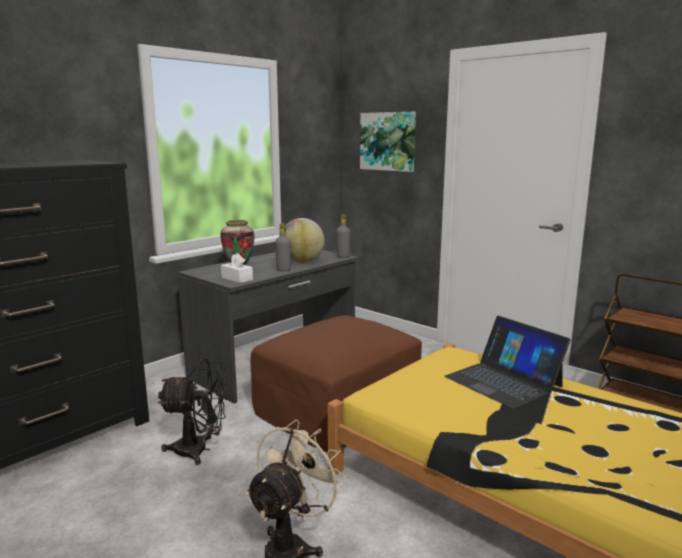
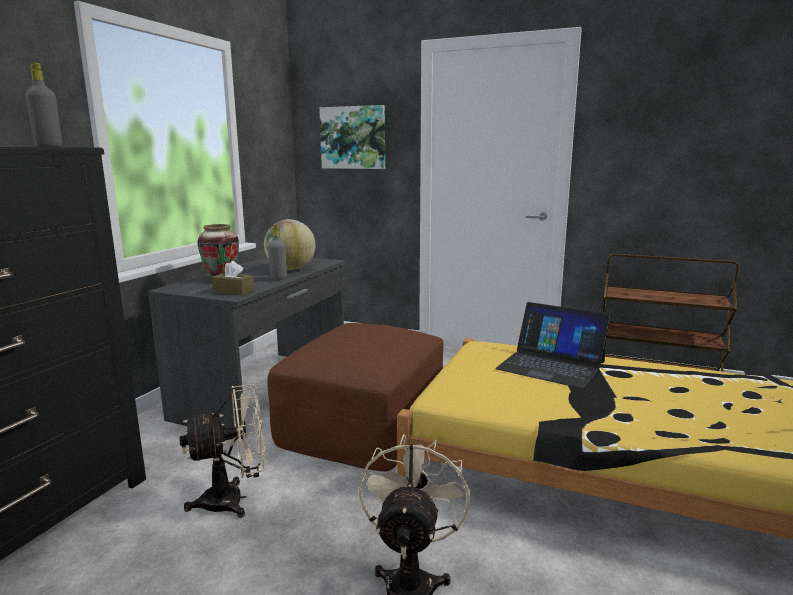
camera: 20 degrees left, 0 degrees up
(200, 450) = (234, 500): black fan -> beige fan
(237, 278) = (233, 291): white tissue box -> brown tissue box
(343, 257) = (329, 261): grey bottle -> grey bottle (49, 147)

